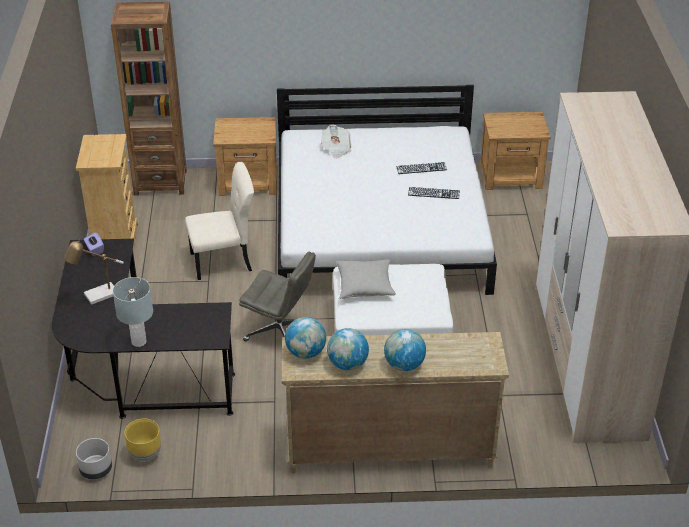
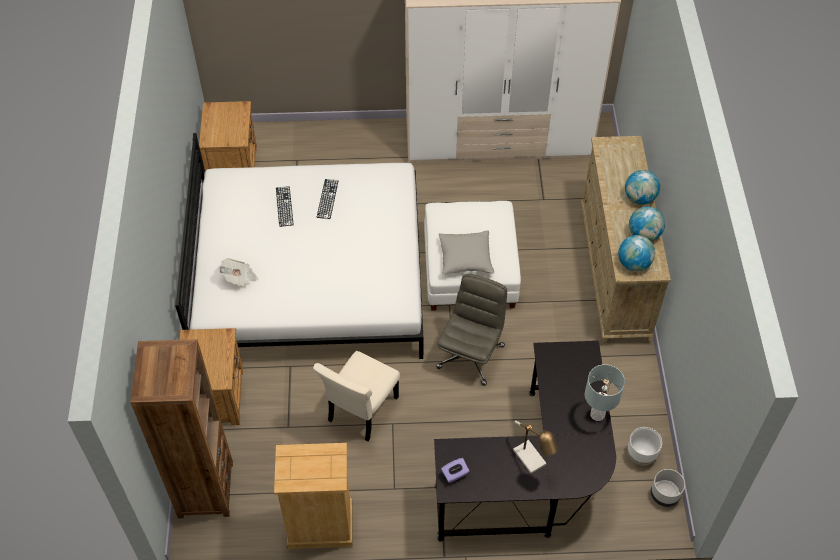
camera: 90 degrees left, 15 degrees up
(145, 454) = (641, 456): yellow planter -> white planter
(224, 262) = (361, 411): beige chair -> beige chair turned 135 degrees counterclockwise

